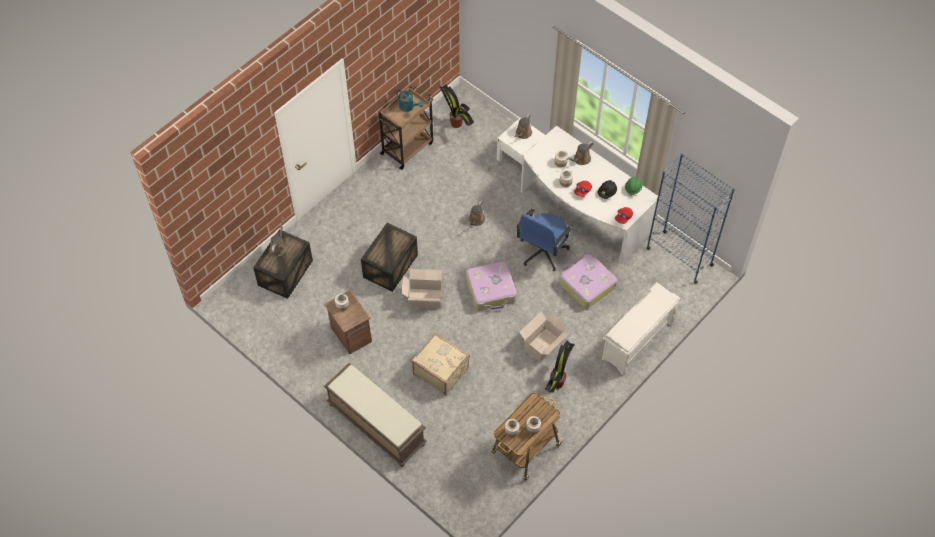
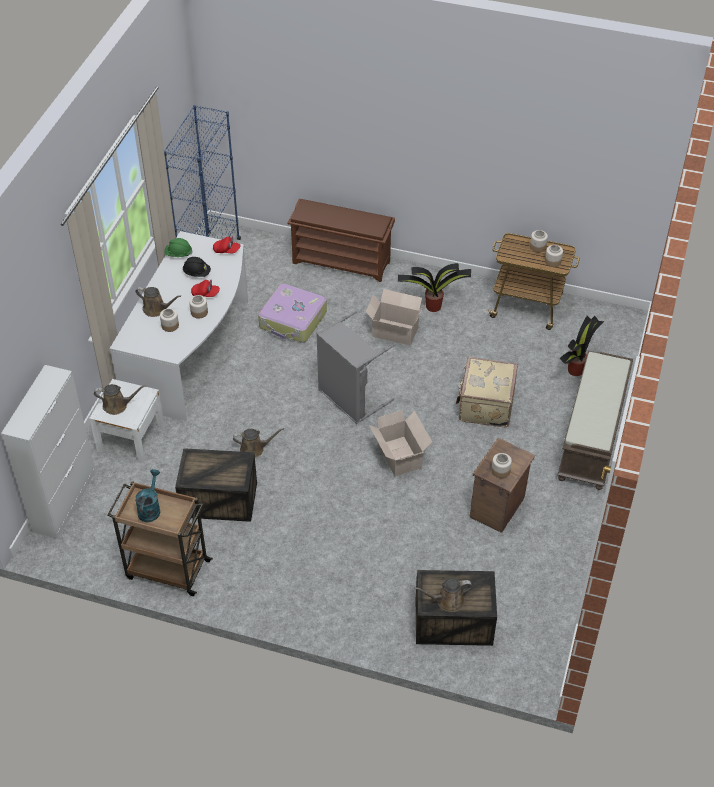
camera: 115 degrees left, 10 degrees down
(390, 265) = (372, 509): crate -> crate (217, 500)
(456, 124) = (97, 528): potted plant -> potted plant (576, 369)
(487, 114) = (64, 500): none -> white cabinet
(491, 290) = (350, 399): suitcase -> grey laundry basket
(542, 251) = (267, 371): blue office chair -> none
(637, 342) = (342, 262): white shoe rack -> brown shoe rack

